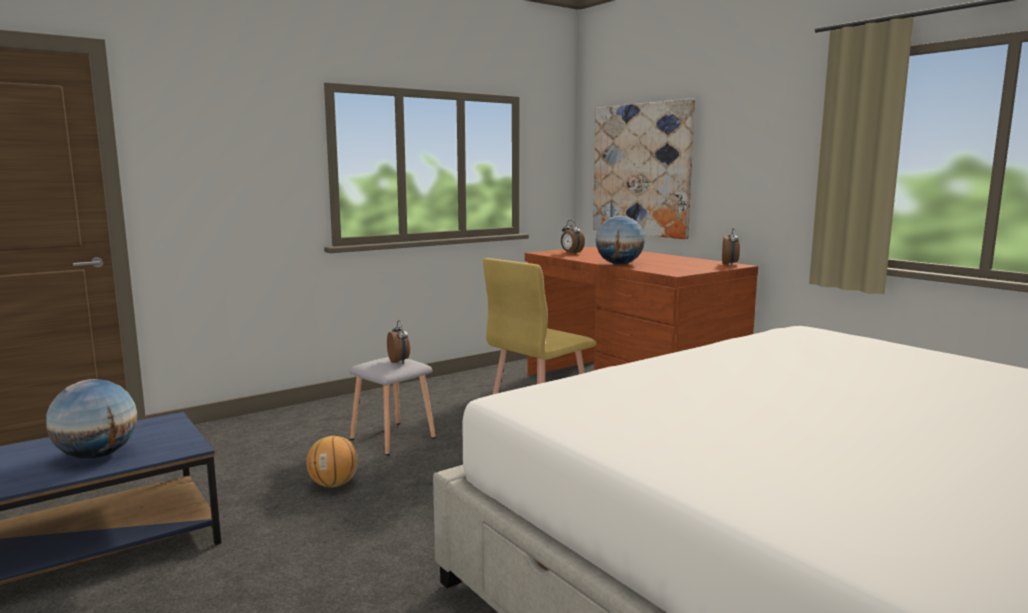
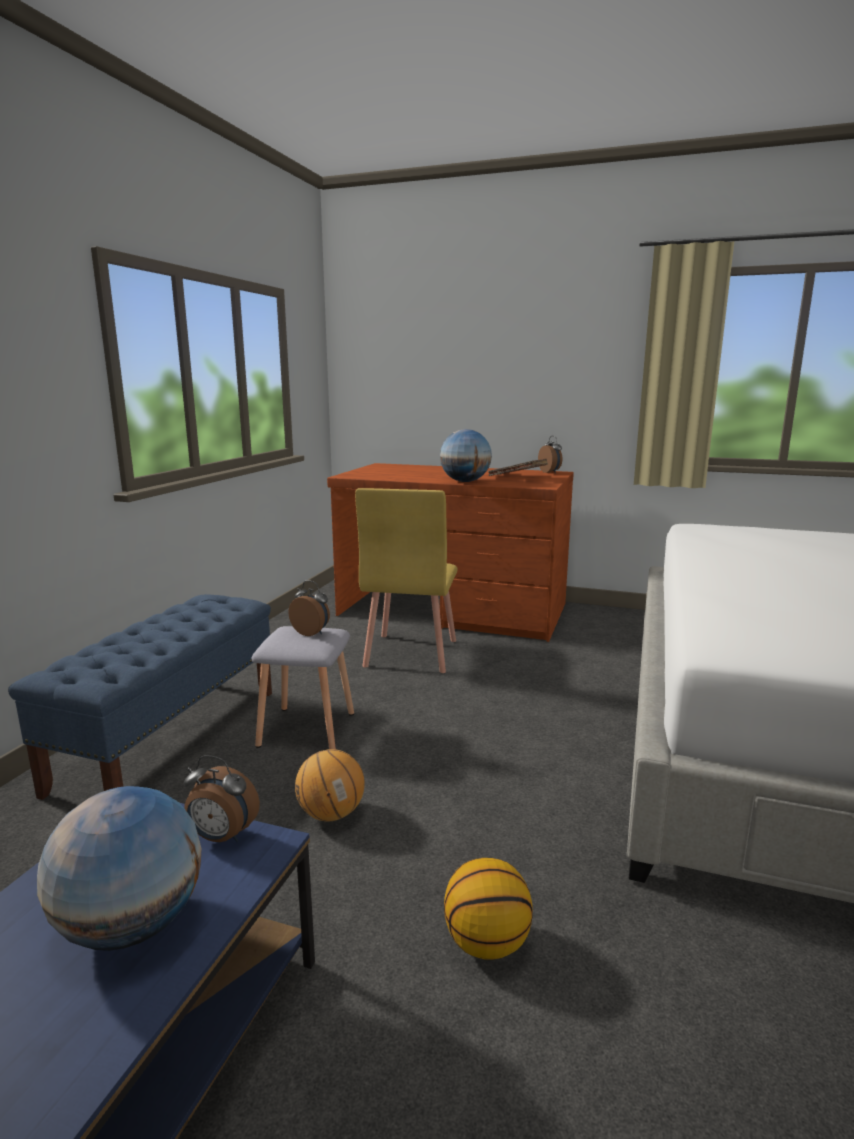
camera: 35 degrees left, 5 degrees up
(308, 573) = (486, 942): none -> basketball
(315, 421) = (171, 738): none -> blue bench
(571, 253) = (377, 474): alarm clock -> alarm clock (222, 837)
(641, 170) = (423, 379): picture -> none
(681, 265) = (517, 477): none -> brown book

